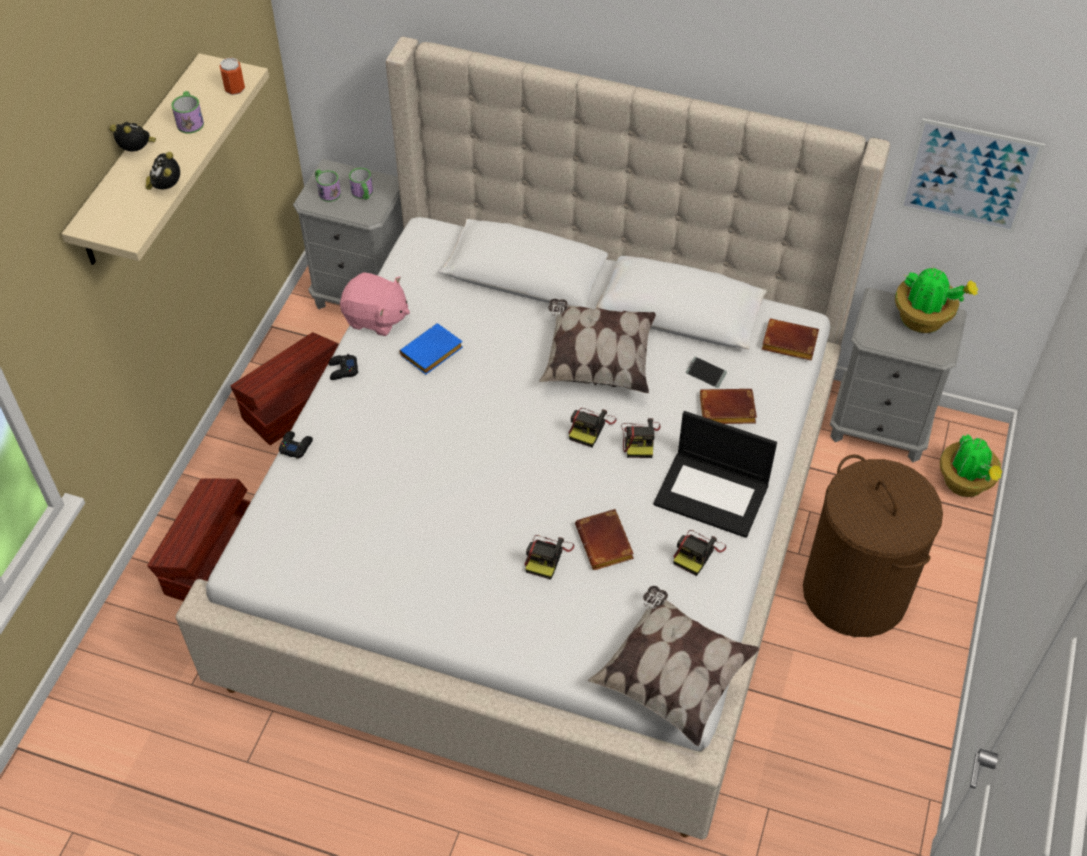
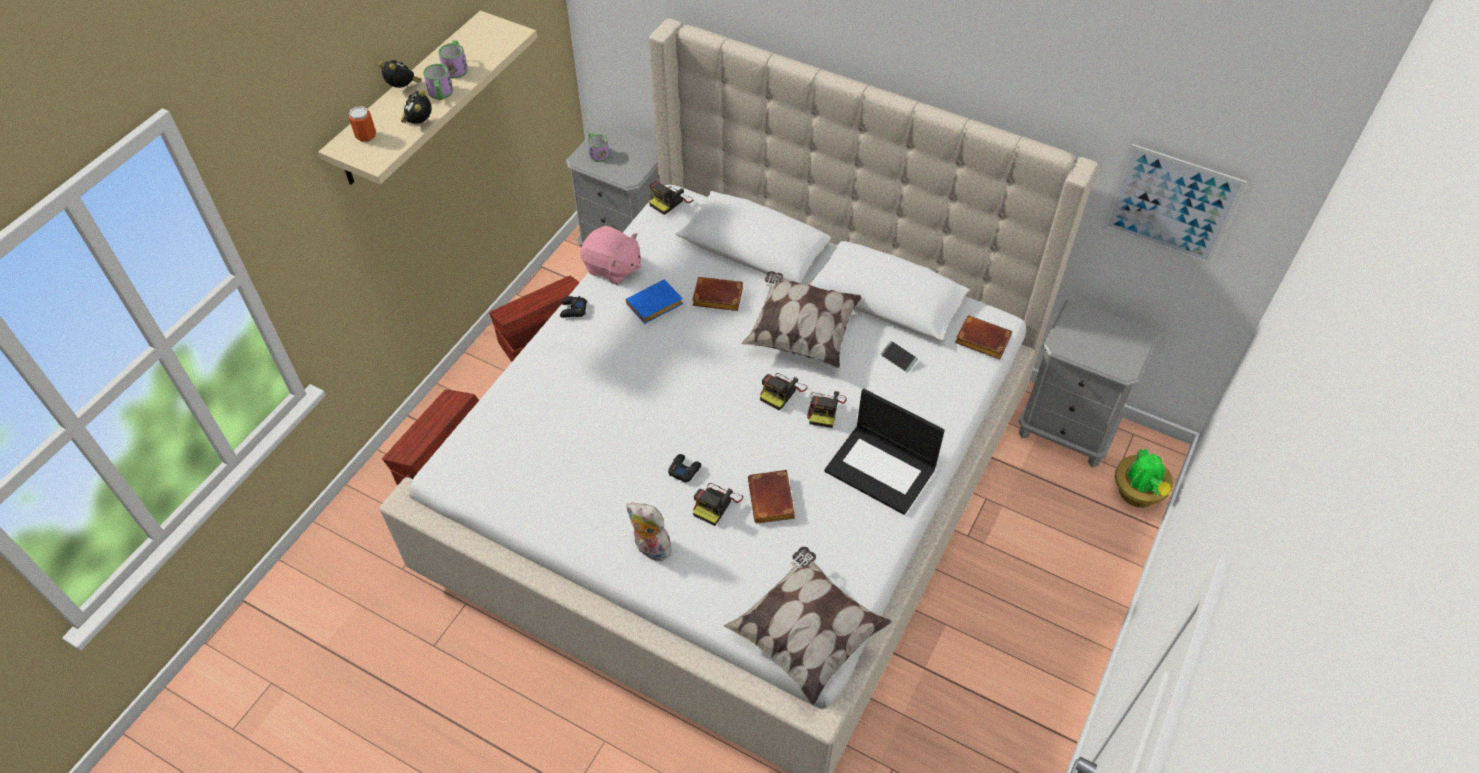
camera: 10 degrees right, 0 degrees up
(234, 89) = (502, 44): can -> can (366, 136)
(295, 446) = (515, 372): black game controller -> black game controller (684, 470)
(363, 194) = (628, 158): mug -> mug (441, 94)
(487, 614) = (650, 549): none -> plush toy
(697, 553) = (855, 522): camera -> camera (670, 201)
(725, 411) = (909, 395): brown book -> brown book (716, 298)
(855, 592) = (1014, 580): brown laundry basket -> none
(923, 319) = (1115, 336): potted plant -> none

